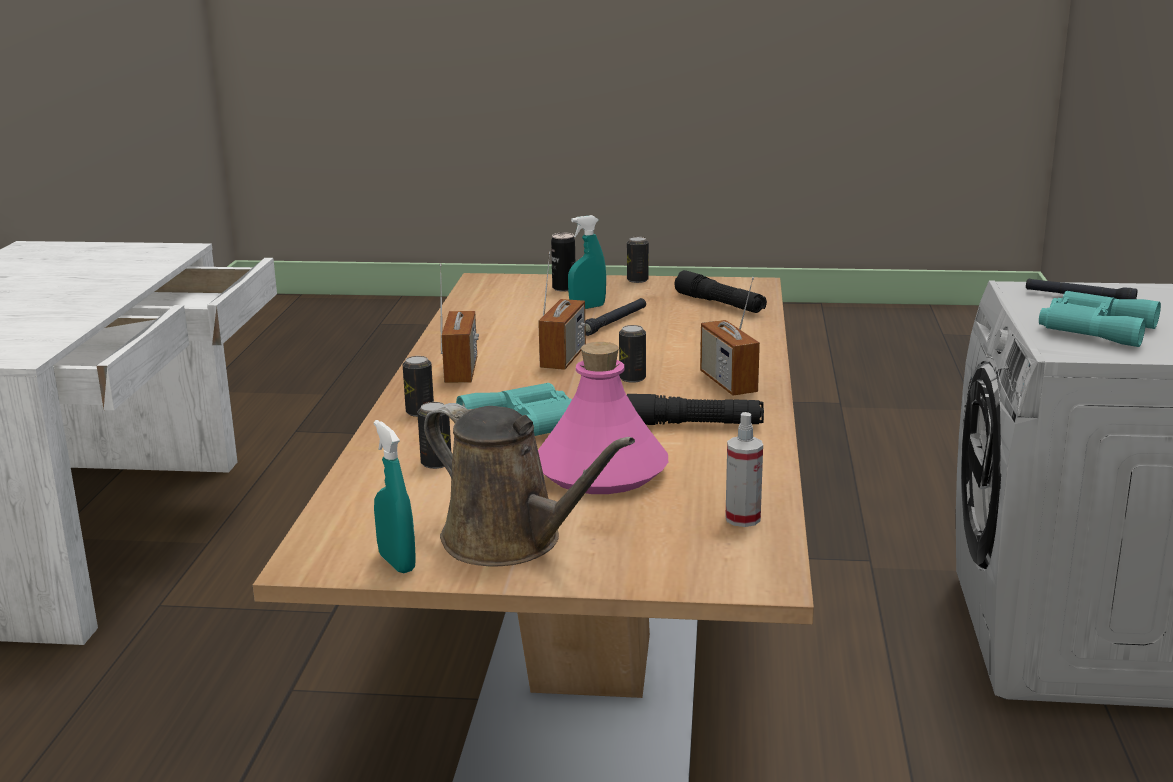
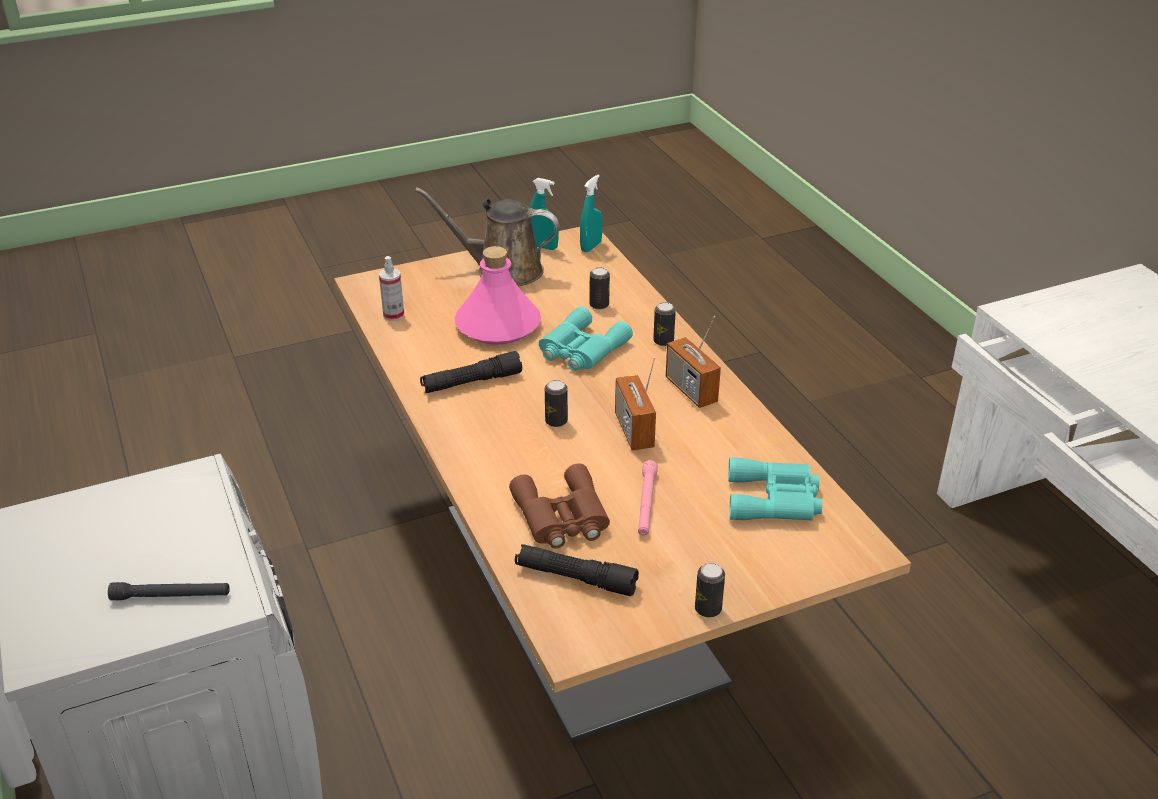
camera: 150 degrees right, 15 degrees up
(564, 288) = (764, 559): can -> none
(587, 307) = (699, 525): turquoise spray bottle -> turquoise spray bottle (591, 246)
(615, 322) = (646, 503): black flashlight -> pink flashlight
(698, 328) = (561, 517): none -> brown binoculars
(728, 383) = (479, 438): radio -> none
(1093, 328) = (165, 524): turquoise binoculars -> turquoise binoculars (775, 500)

